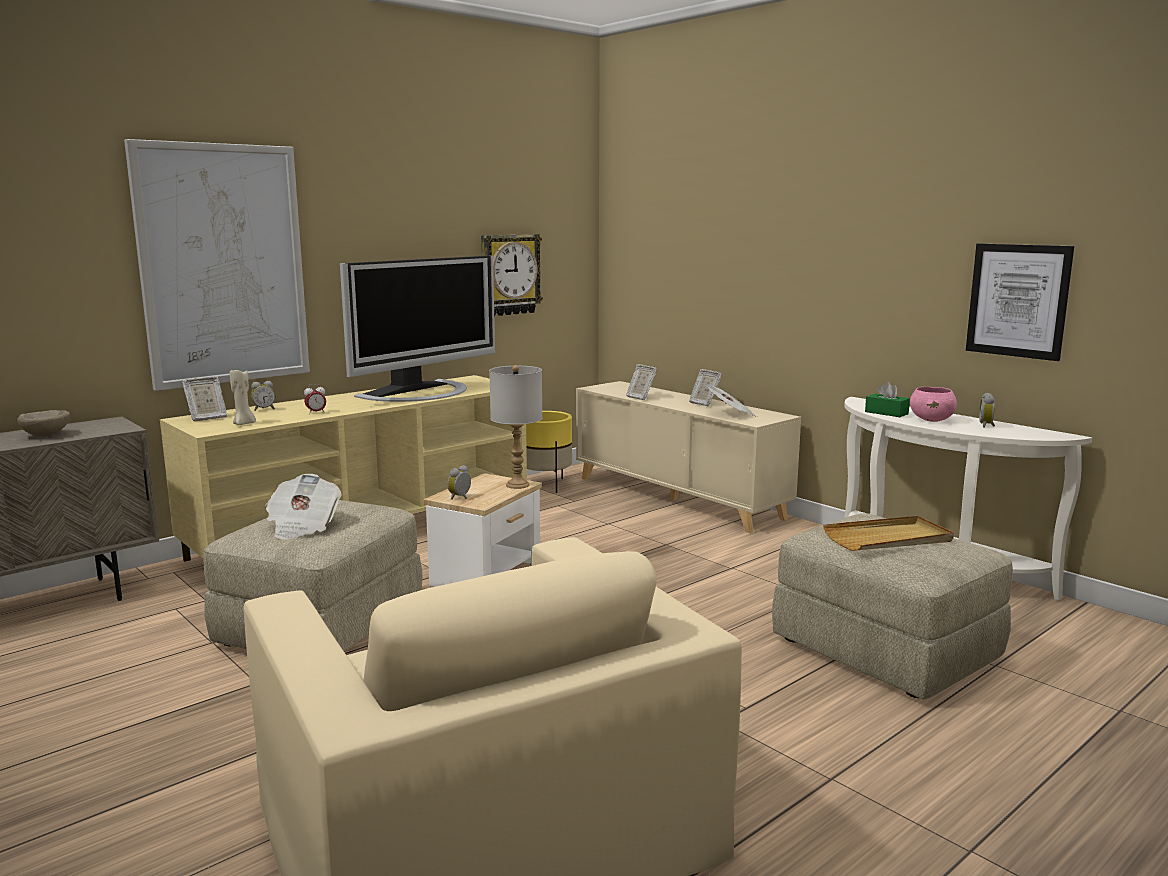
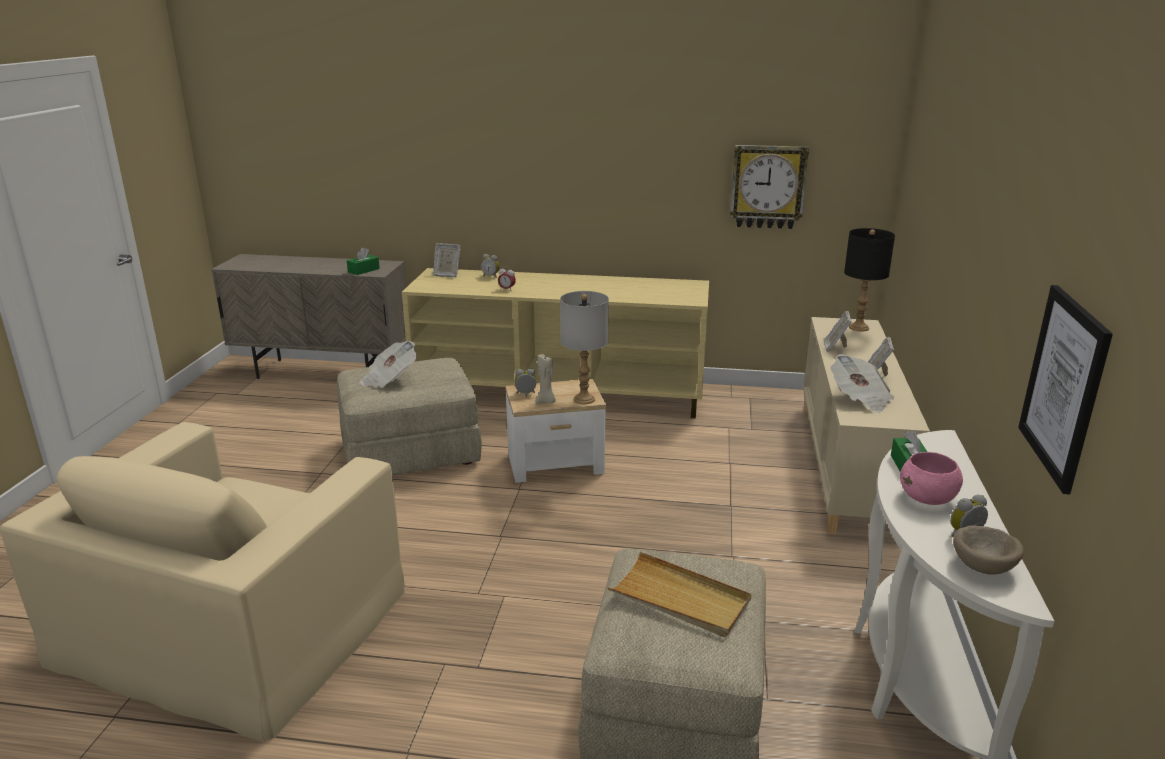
camera: 50 degrees right, 10 degrees up
(47, 435) = (340, 267): beige bowl -> beige bowl (984, 566)
(95, 431) = (363, 270): none -> green tissue box
(223, 265) = (481, 158): picture -> none
(244, 424) = (449, 287): beige candle -> beige candle (546, 401)
(421, 392) = (619, 288): television -> none
(546, 485) = (762, 403): yellow planter -> none
(622, 386) = (859, 328): none -> black table lamp

